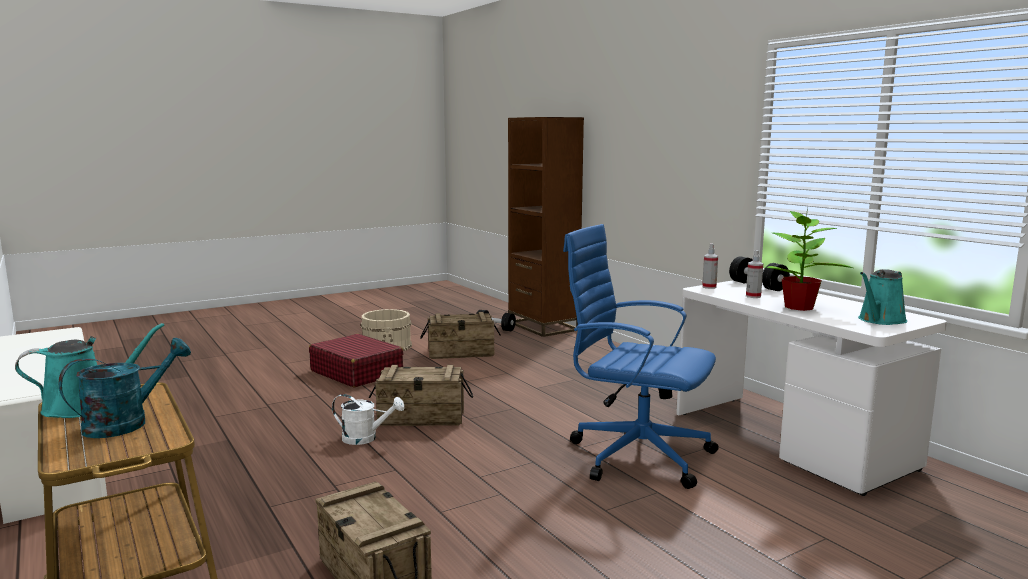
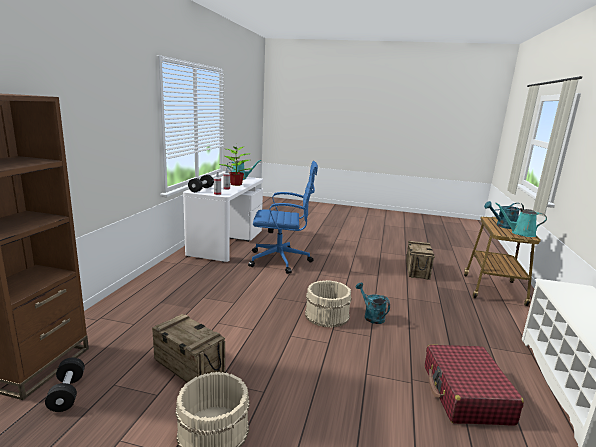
camera: 135 degrees left, 5 degrees up
(356, 372) = (306, 389): red suitcase -> red suitcase (466, 394)
(366, 438) = (371, 316): white watering can -> turquoise watering can
(421, 417) = (326, 315): crate -> beige bucket
(636, 455) = (281, 260): blue office chair -> blue office chair turned 75 degrees counterclockwise

